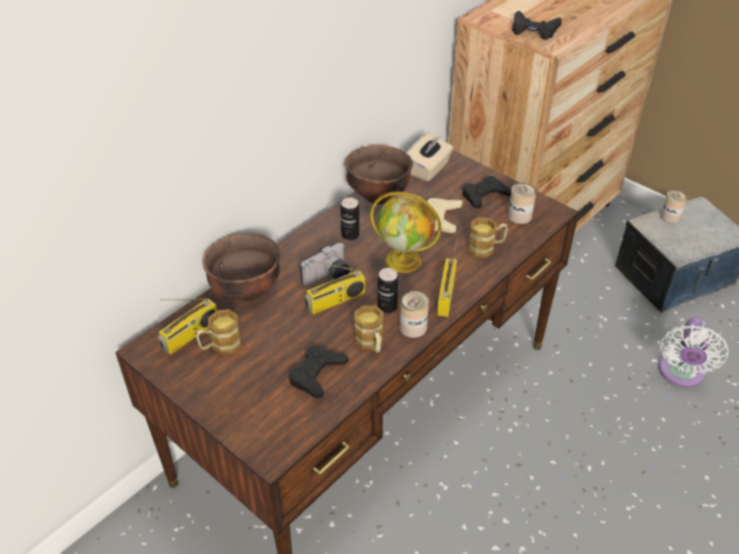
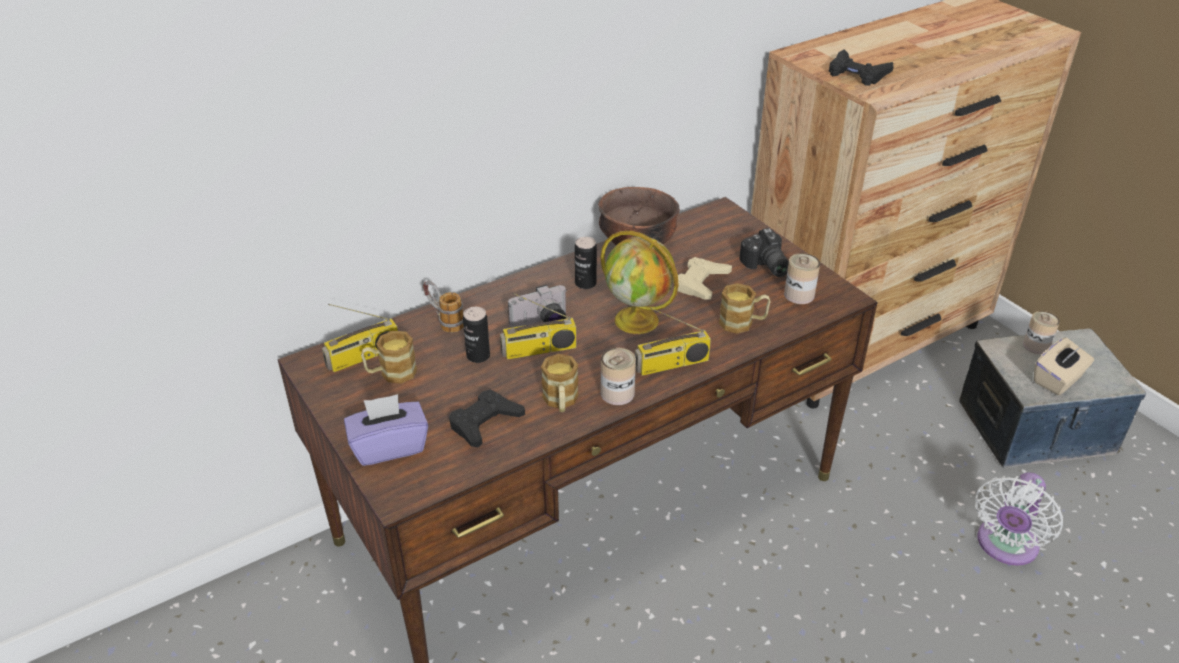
camera: 15 degrees right, 5 degrees down
(246, 289) = (444, 321): brown bowl -> mug
(246, 412) = (389, 446): none -> purple tissue box
(387, 307) = (596, 366): can -> can (478, 356)
(428, 169) = (708, 228): beige tissue box -> beige tissue box (1058, 380)
(445, 294) = (671, 365): radio -> radio turned 135 degrees counterclockwise
(485, 196) = (765, 267): black game controller -> camera

